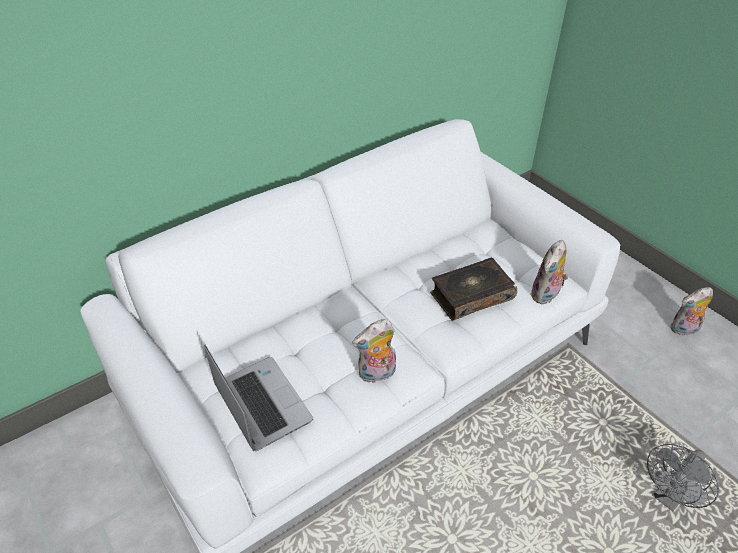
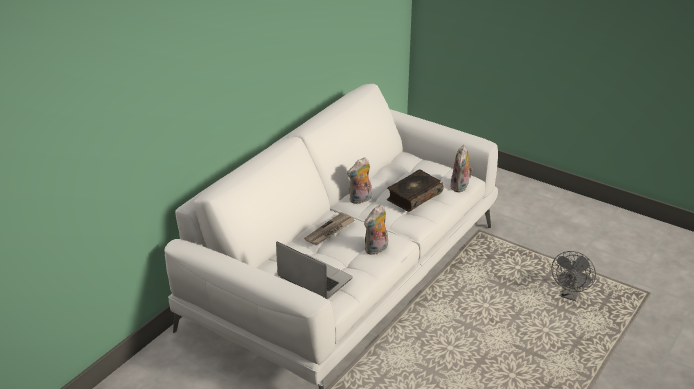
camera: 20 degrees left, 10 degrees down
(328, 325) = (330, 231): none -> newspaper
(684, 330) = (550, 205): plush toy -> plush toy (360, 200)

